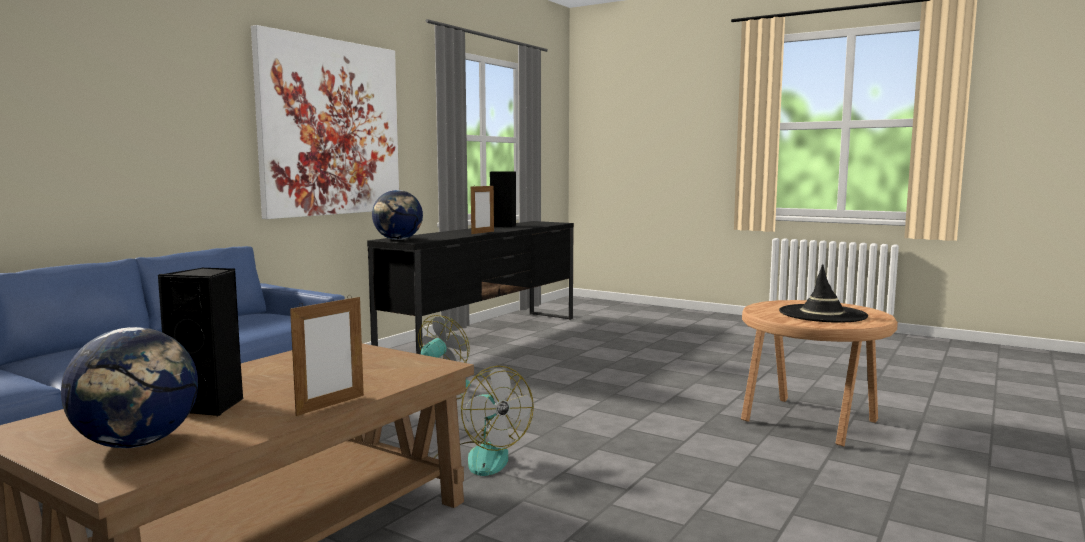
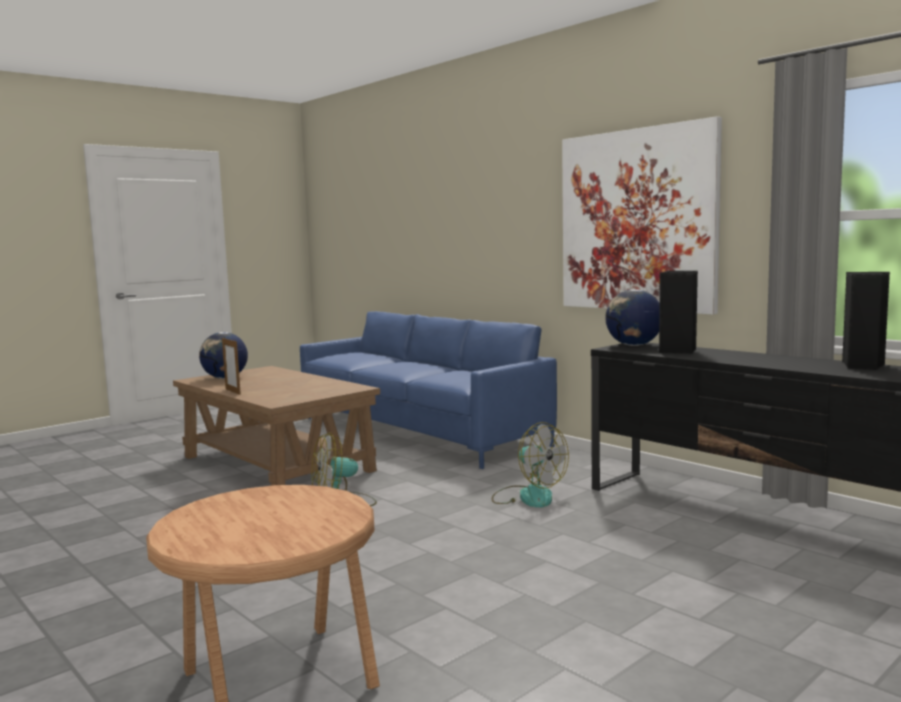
camera: 105 degrees right, 0 degrees up
(210, 406) = (261, 380): black speaker -> black speaker (677, 351)
(482, 232) = (733, 360): picture frame -> none
(822, 314) = (249, 518): black hat -> none

